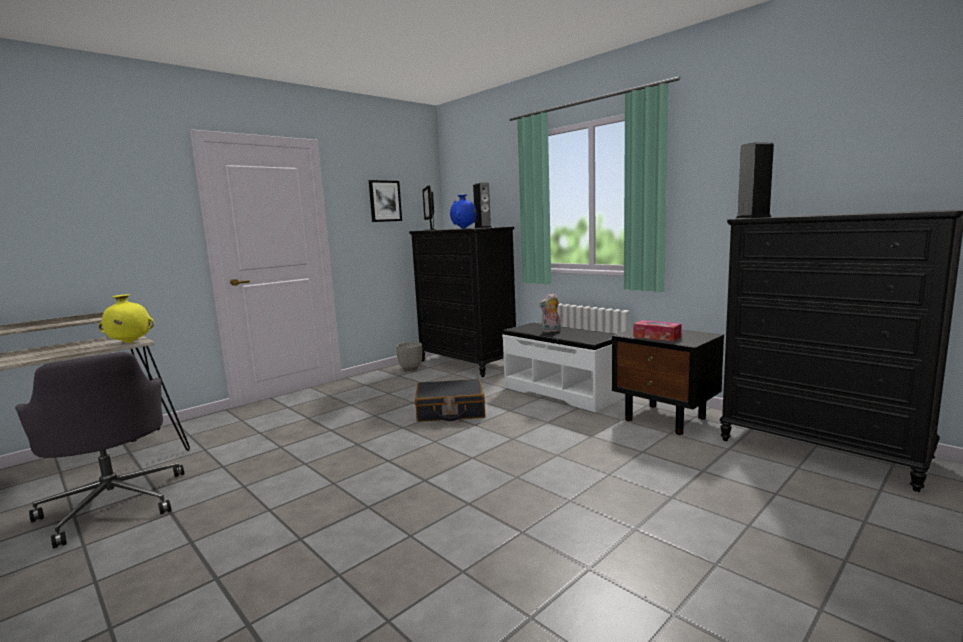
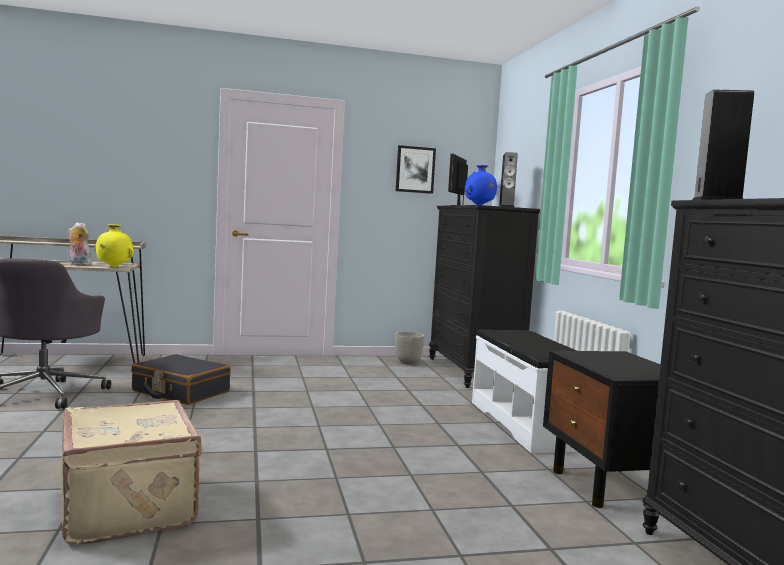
camera: 30 degrees right, 5 degrees down
(412, 570) = (131, 507): none -> beige suitcase
(450, 411) = (378, 407): black suitcase -> black suitcase (180, 392)
(551, 331) = (524, 340): plush toy -> plush toy (78, 264)
(657, 337) = (598, 362): tissue box -> none

